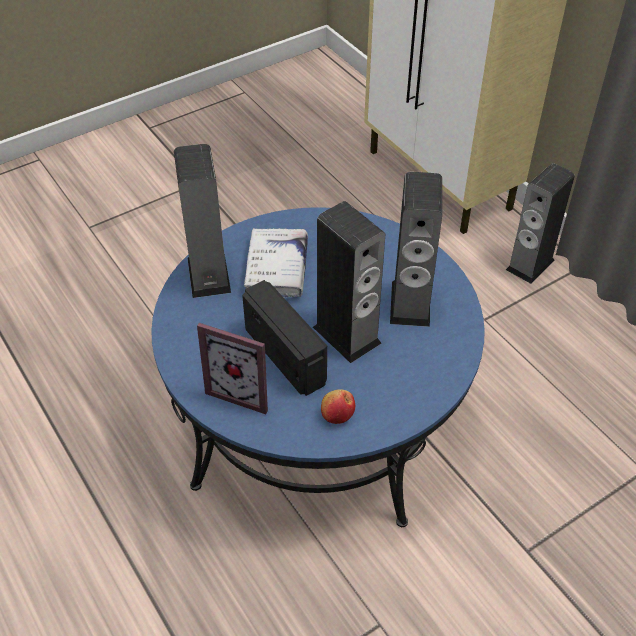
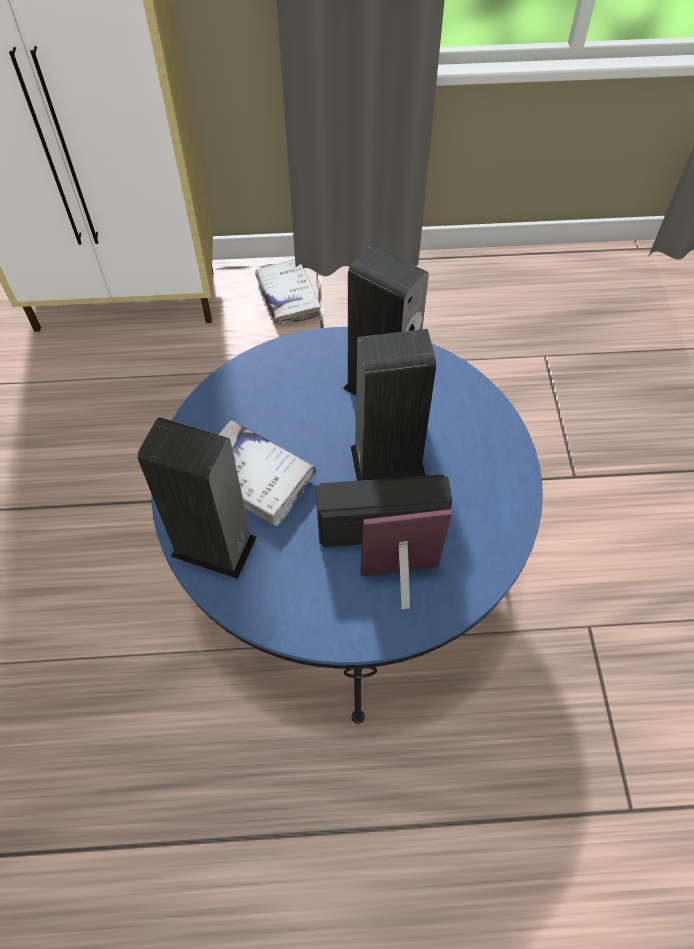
camera: 60 degrees left, 10 degrees up
(243, 389) = (403, 587): picture frame -> picture frame turned 150 degrees counterclockwise
(337, 414) = (483, 519): apple -> none
(530, 265) = (288, 297): speaker -> white book

